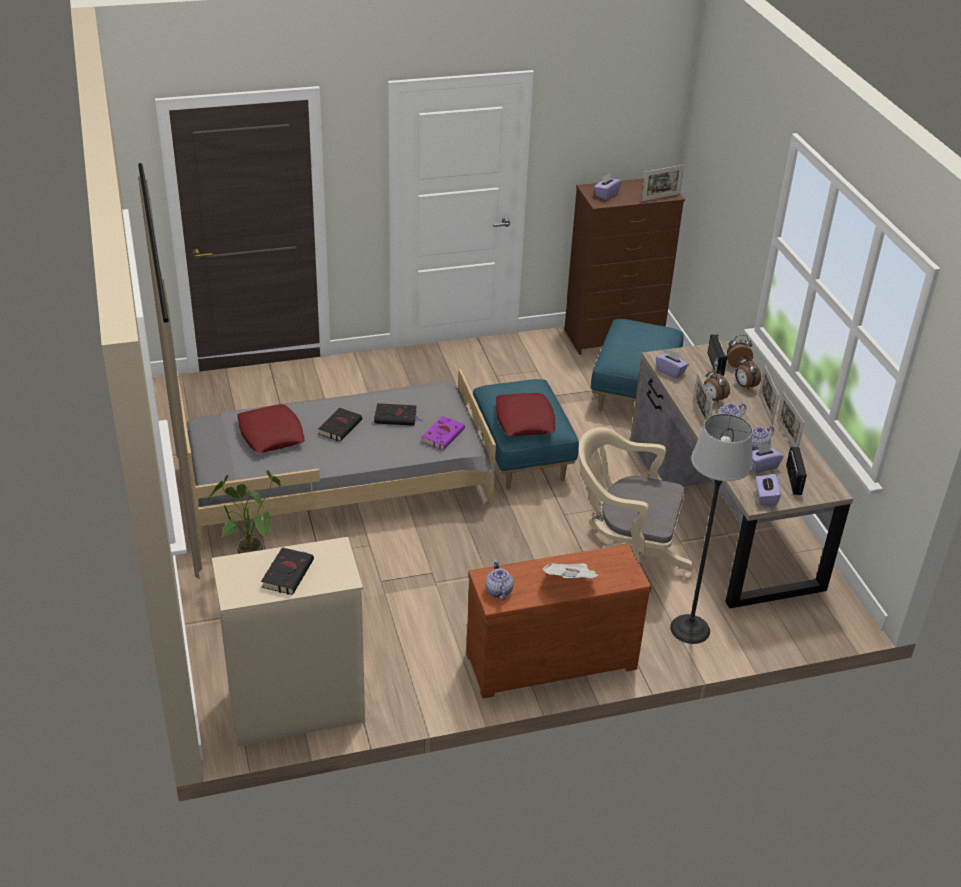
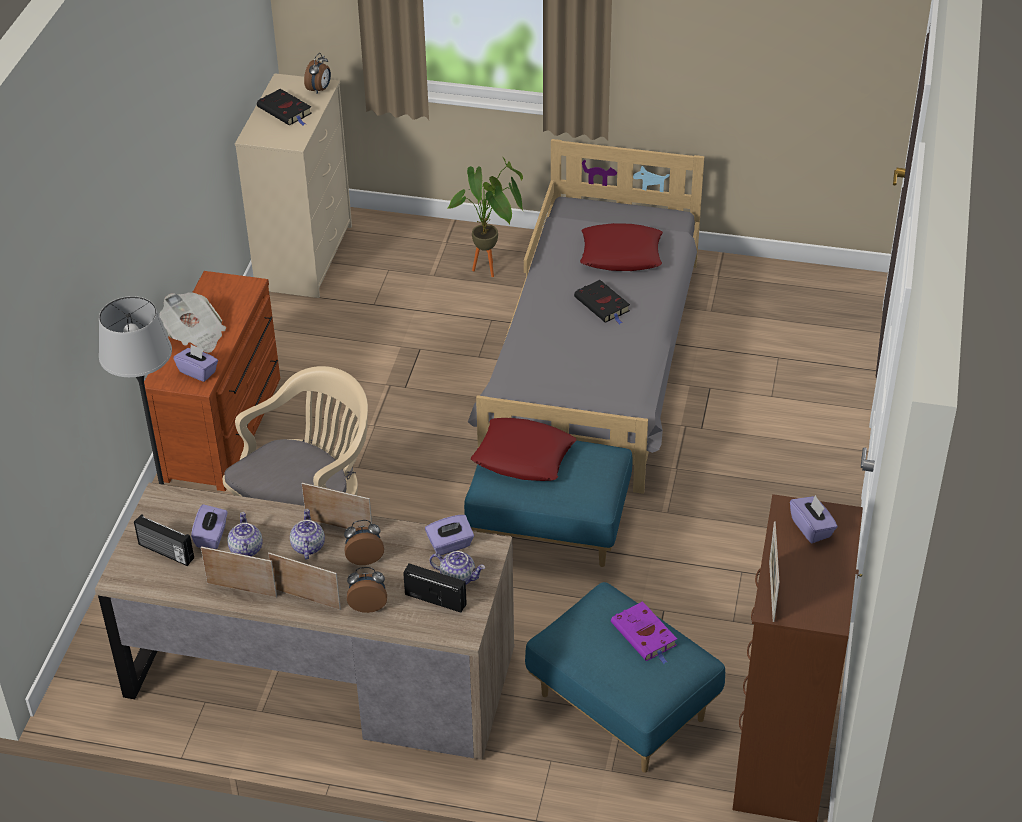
camera: 120 degrees right, 5 degrees up
(397, 417) = (593, 351): black book -> none
(443, 435) = (536, 377): purple book -> purple book (645, 636)
(498, 591) = (225, 286): teapot -> teapot (458, 577)
(736, 364) = (420, 623): alarm clock -> alarm clock (319, 89)
(765, 497) = (162, 511): purple tissue box -> purple tissue box (198, 371)

